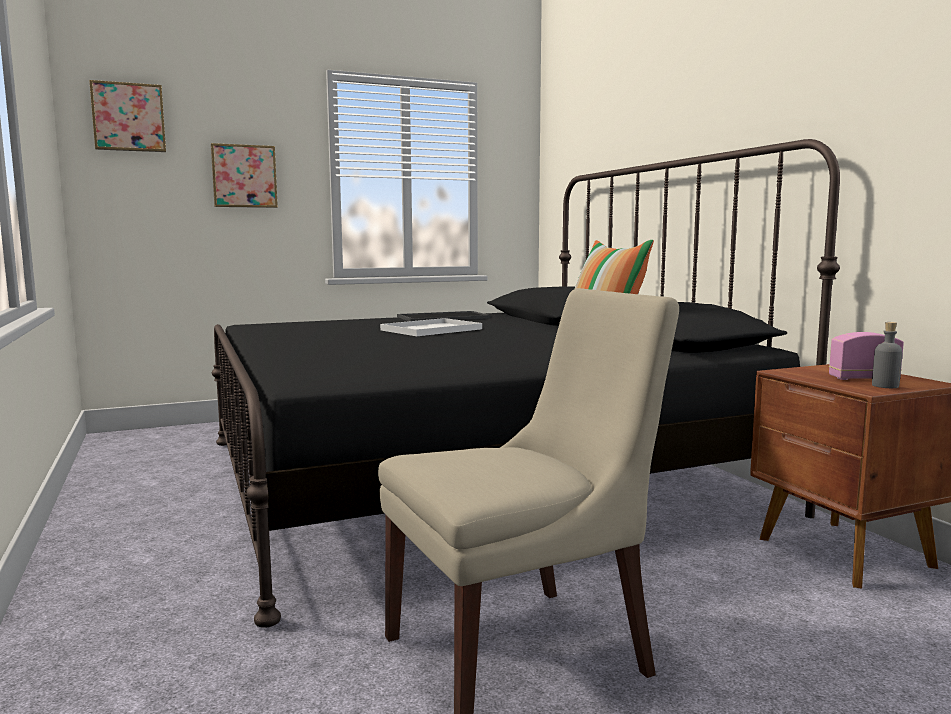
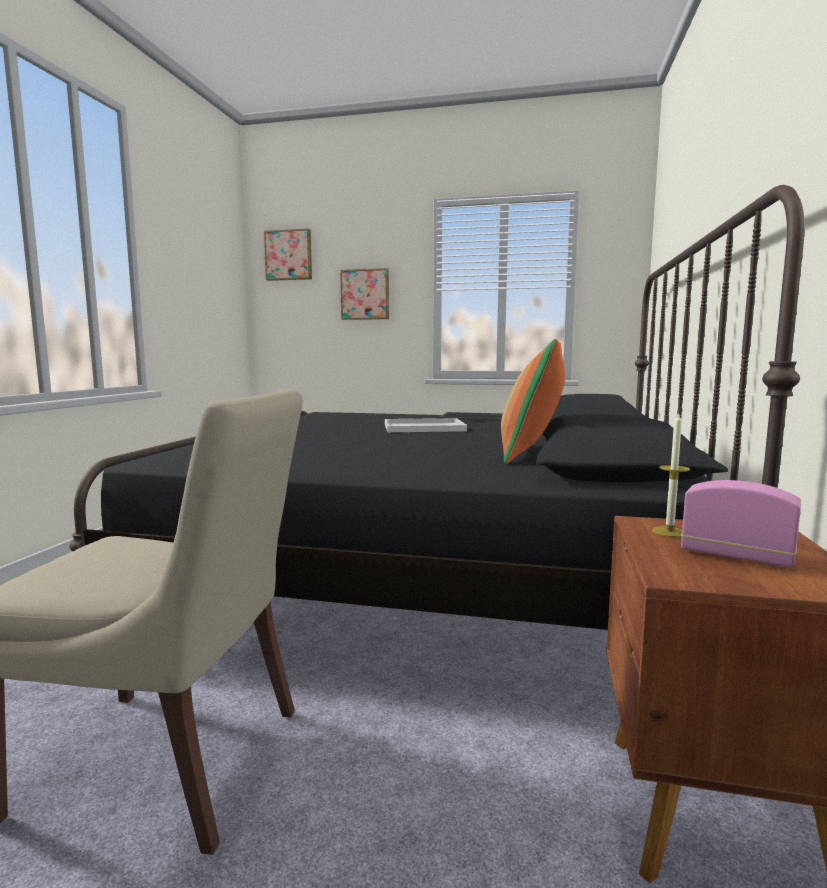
camera: 35 degrees right, 0 degrees up
(807, 373) = (669, 532): none -> candle
(885, 386) = (731, 575): grey bottle -> none

